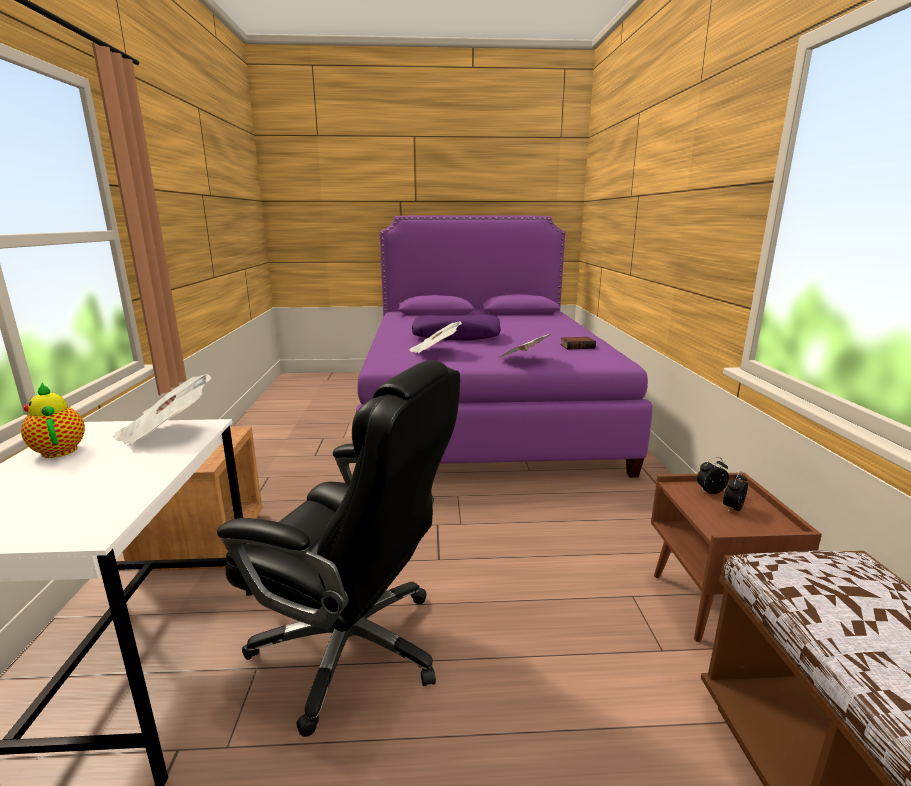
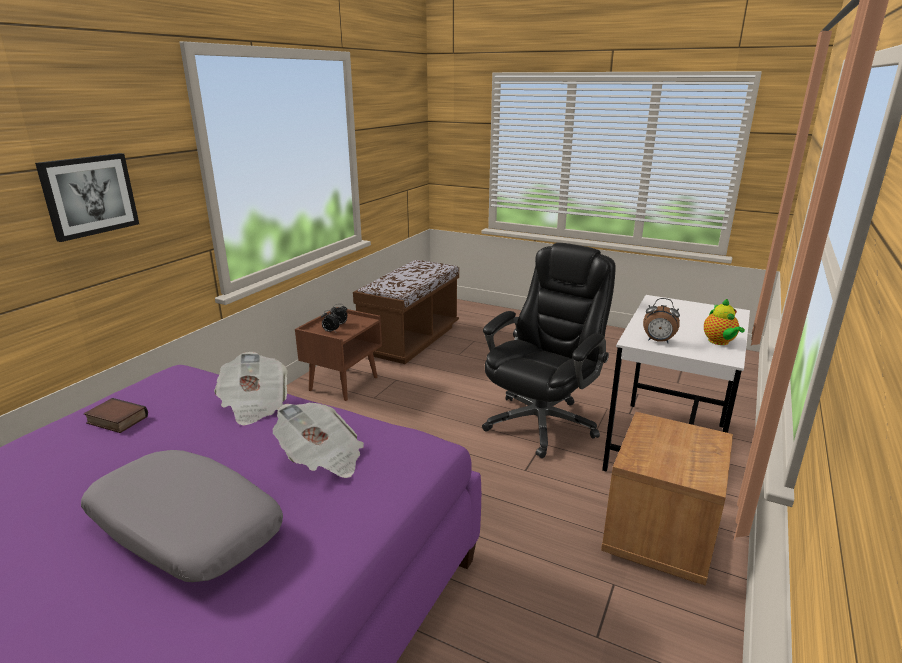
camera: 150 degrees left, 5 degrees up
(165, 433) = (658, 341): newspaper -> alarm clock
(354, 648) = (542, 422): black office chair -> black office chair turned 75 degrees clockwise
(456, 336) = (184, 528): purple pillow -> grey pillow
(695, 215) = (89, 195): none -> picture

